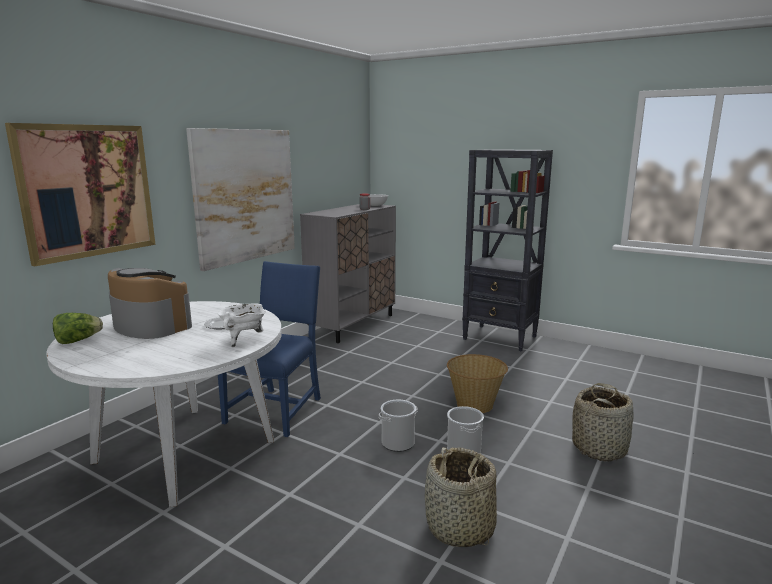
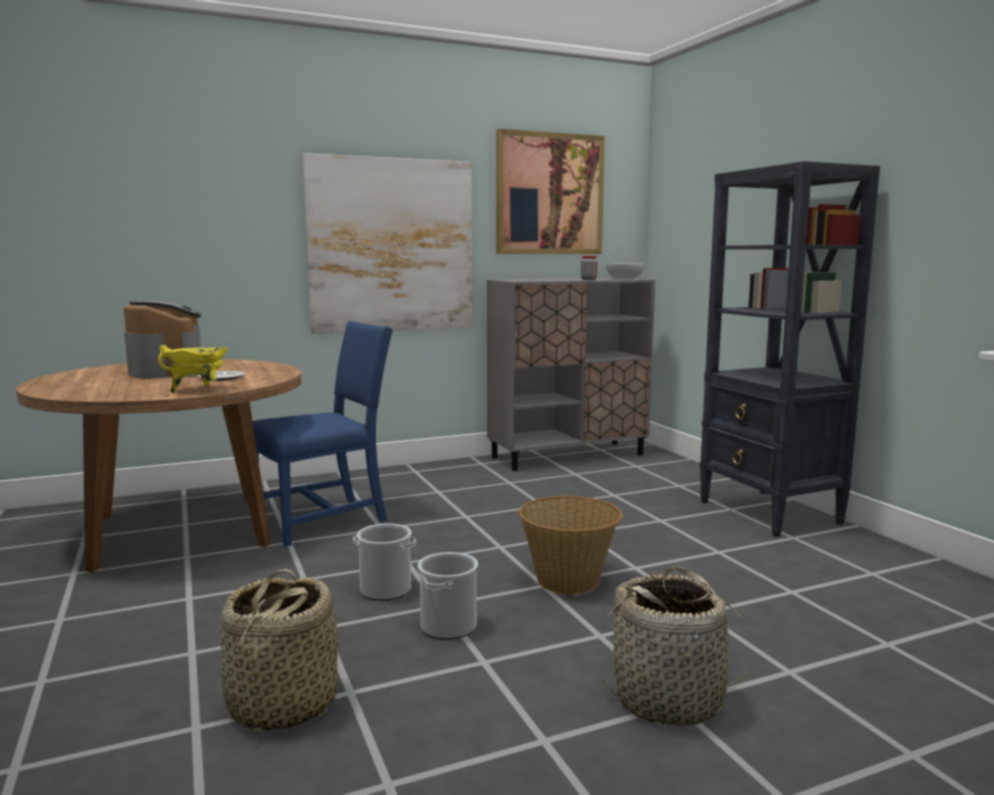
camera: 35 degrees right, 5 degrees down
(78, 341) = (88, 371): lettuce -> none
(87, 191) = (163, 219): picture -> picture (549, 194)
(185, 451) = (180, 530): white dining table -> brown dining table
(244, 340) = (198, 390): white cooking pot -> yellow cooking pot

